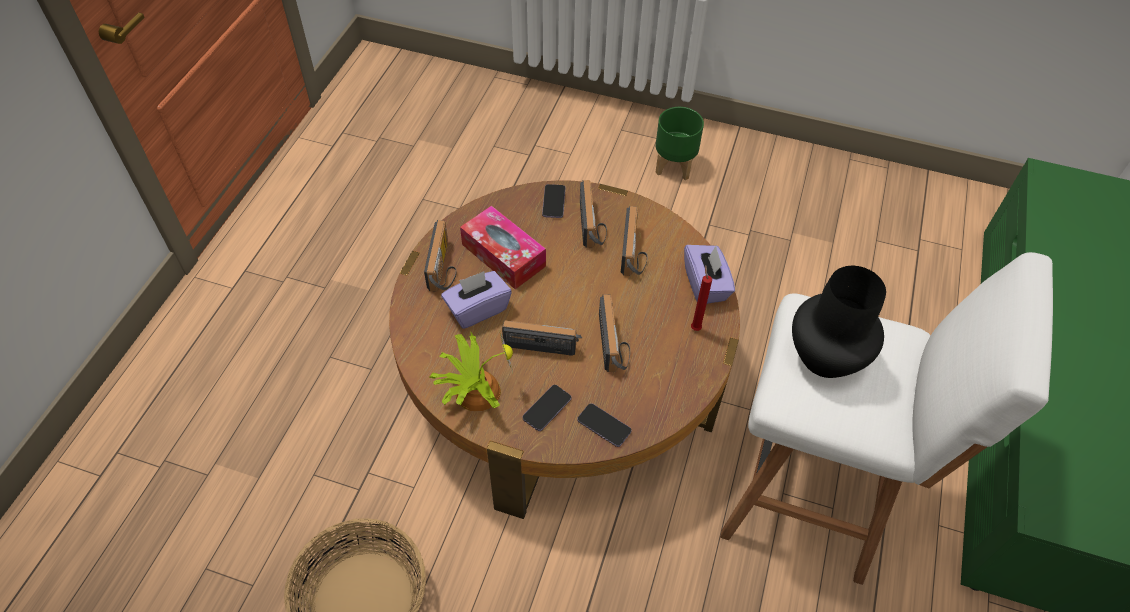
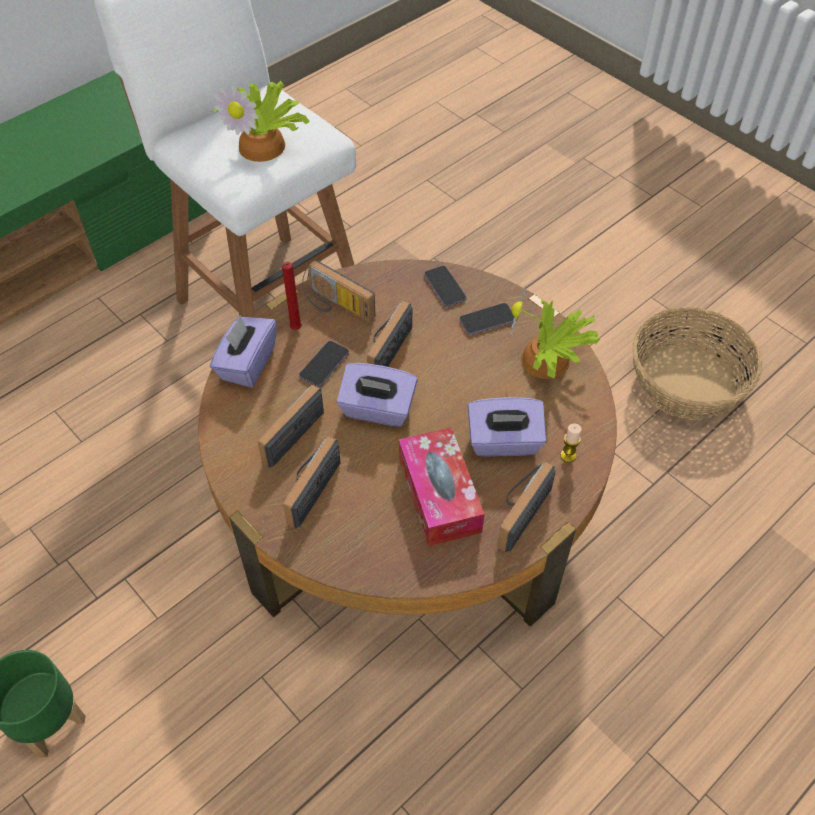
camera: 150 degrees left, 0 degrees up
(425, 319) = (568, 455): none -> candle
(543, 341) = (453, 379): radio -> radio (335, 306)
(554, 202) = (332, 542): phone -> phone (324, 365)
(585, 293) = (377, 410): none -> purple tissue box
(825, 358) = (265, 145): black vase -> potted plant

